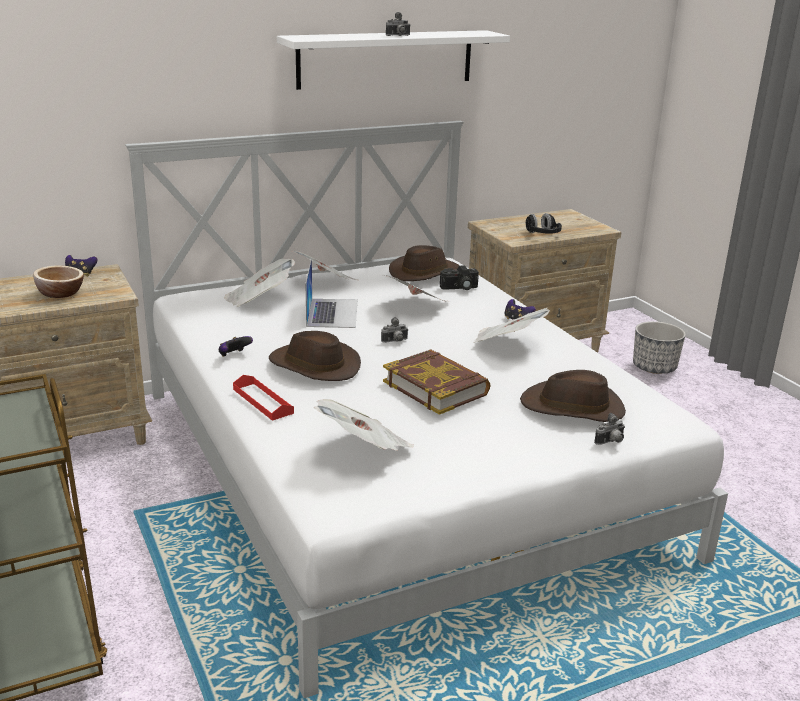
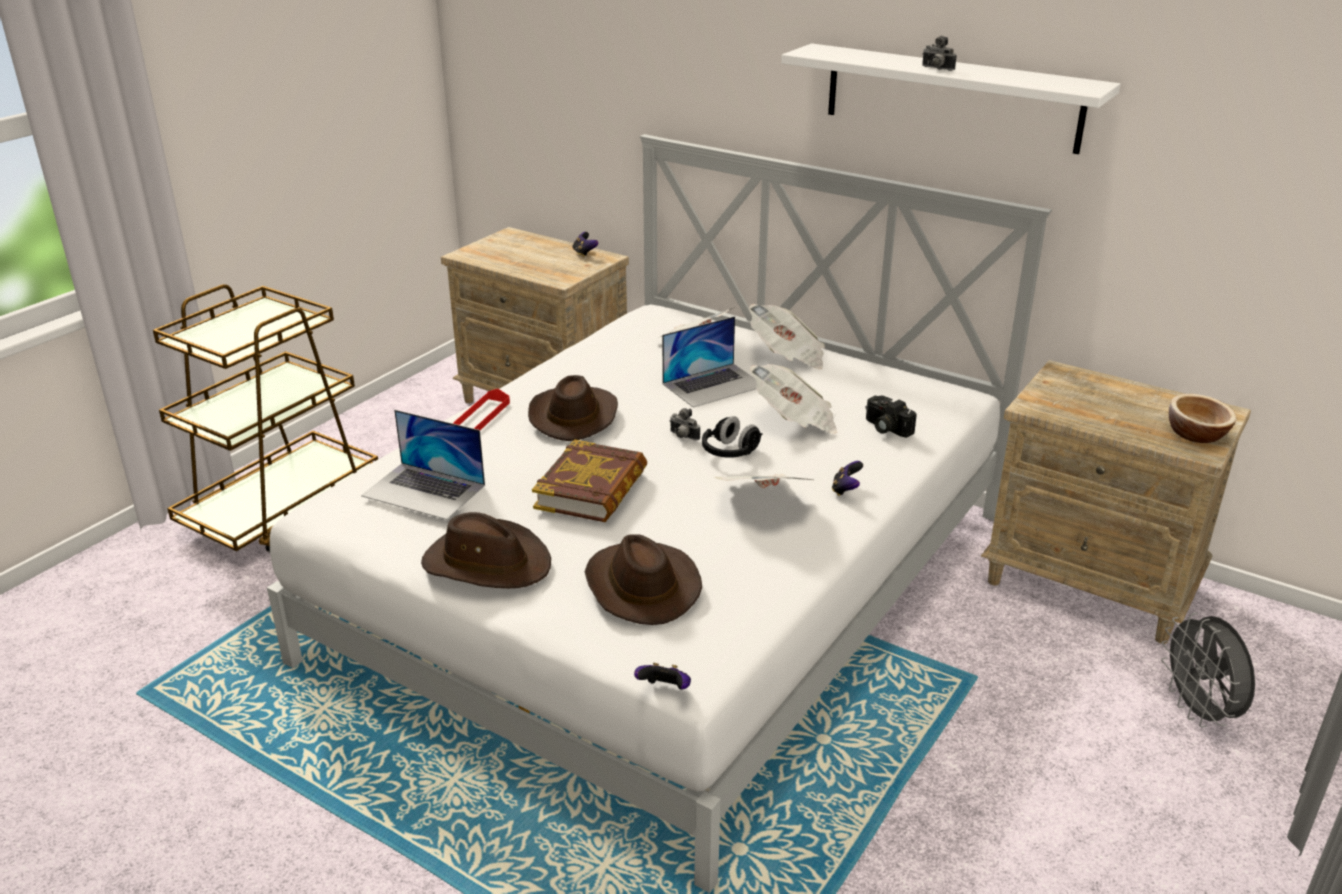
camera: 60 degrees right, 5 degrees up
(60, 293) = (535, 262): bowl -> bowl (1196, 434)
(234, 355) = (556, 375): game controller -> game controller (665, 690)
(364, 448) = (424, 490): newspaper -> laptop
(424, 273) = (900, 395): brown hat -> brown hat (487, 563)
(542, 235) = (1088, 416): black headphones -> black headphones (730, 452)
(610, 442) = (578, 631): camera -> none
(654, 367) = (1198, 711): planter -> grey fan

